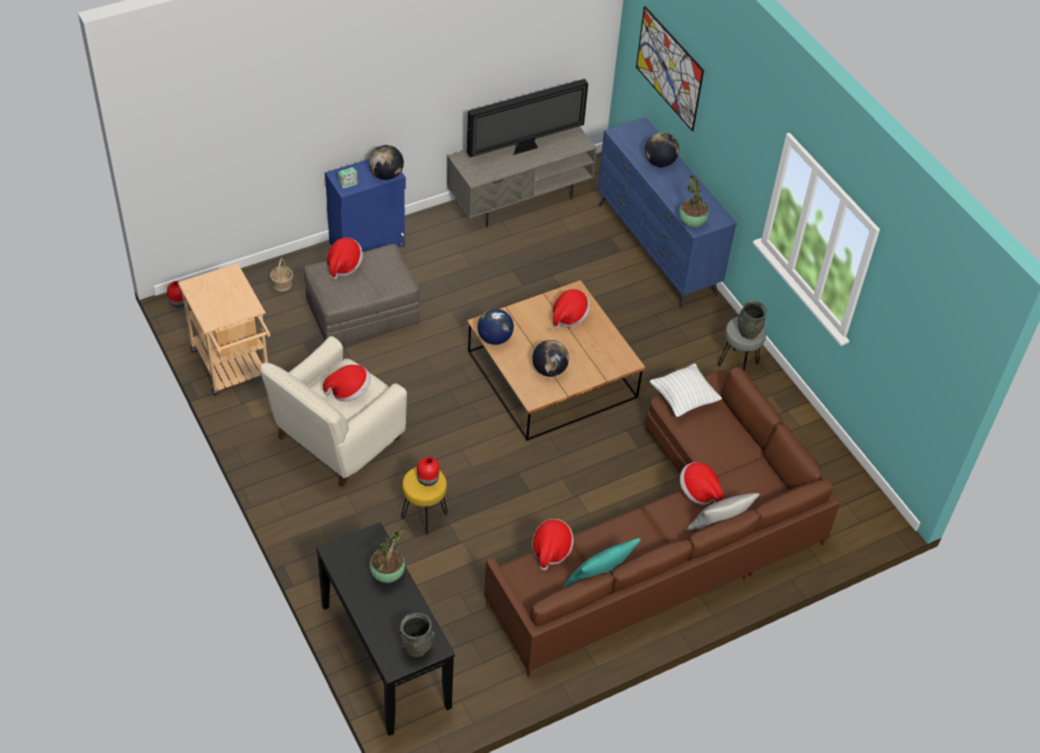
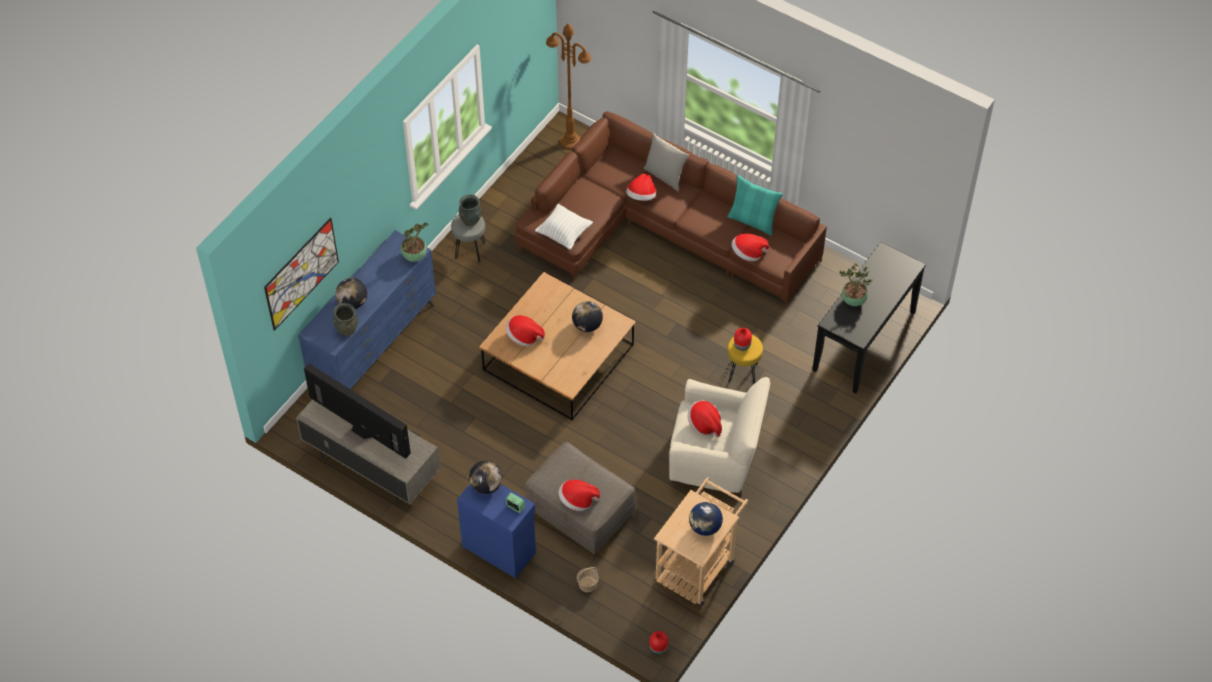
camera: 115 degrees left, 5 degrees up
(416, 647) = (891, 261): grey vase -> grey vase (347, 329)
(494, 338) = (579, 372): globe -> globe (705, 527)
(856, 518) = (570, 142): none -> brown floor lamp

